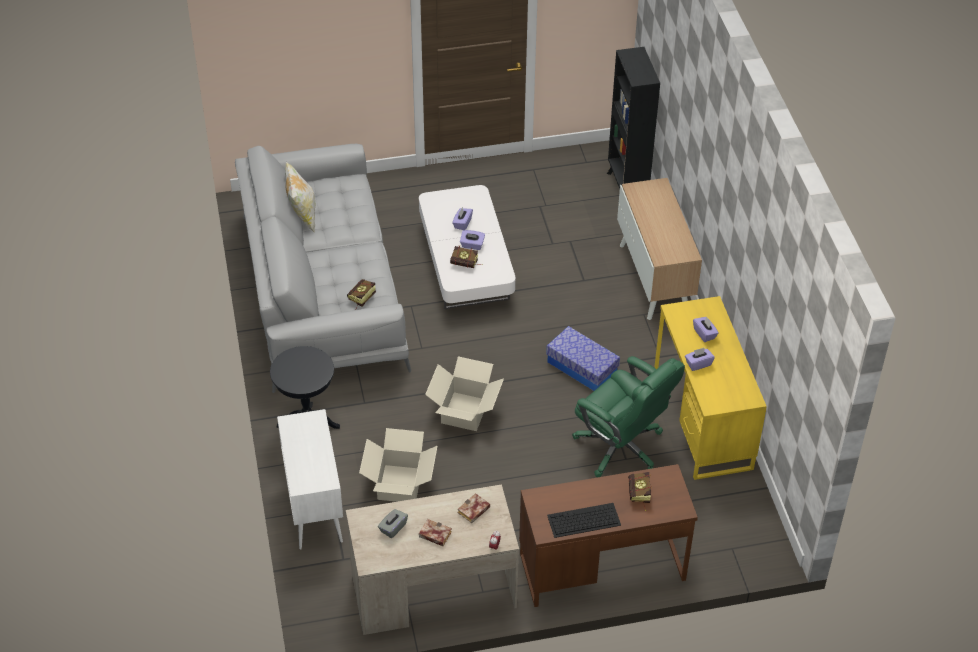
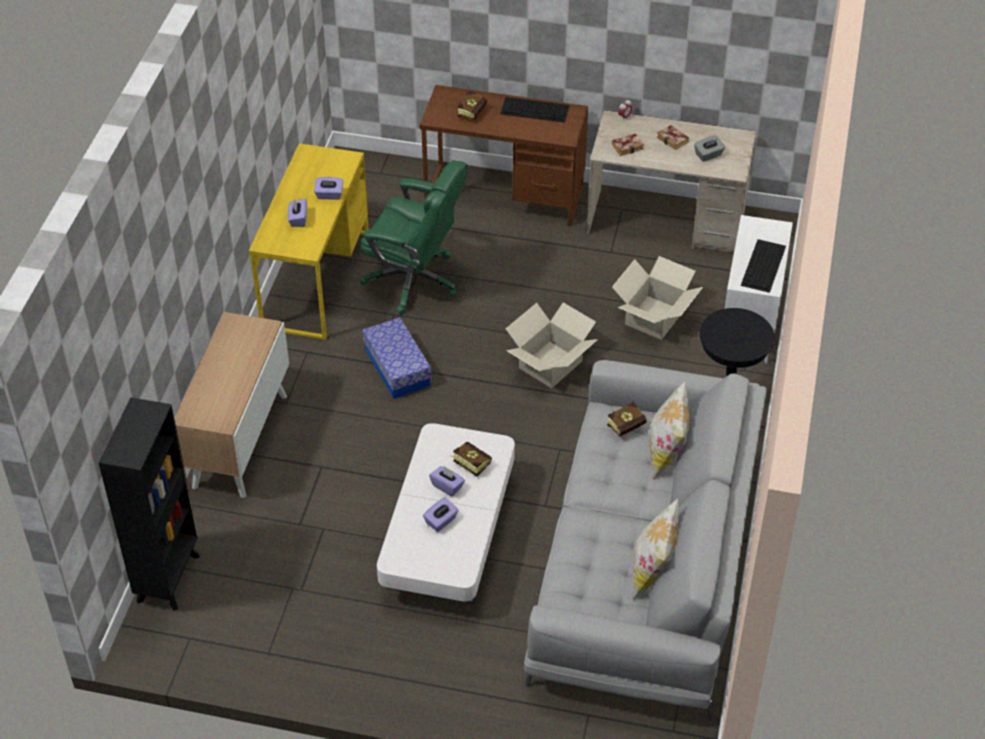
camera: 155 degrees left, 0 degrees up
(301, 441) = (763, 266): none -> keyboard
(325, 291) = (666, 452): none -> pillow
(621, 447) = (414, 280): green office chair -> green office chair turned 135 degrees clockwise

